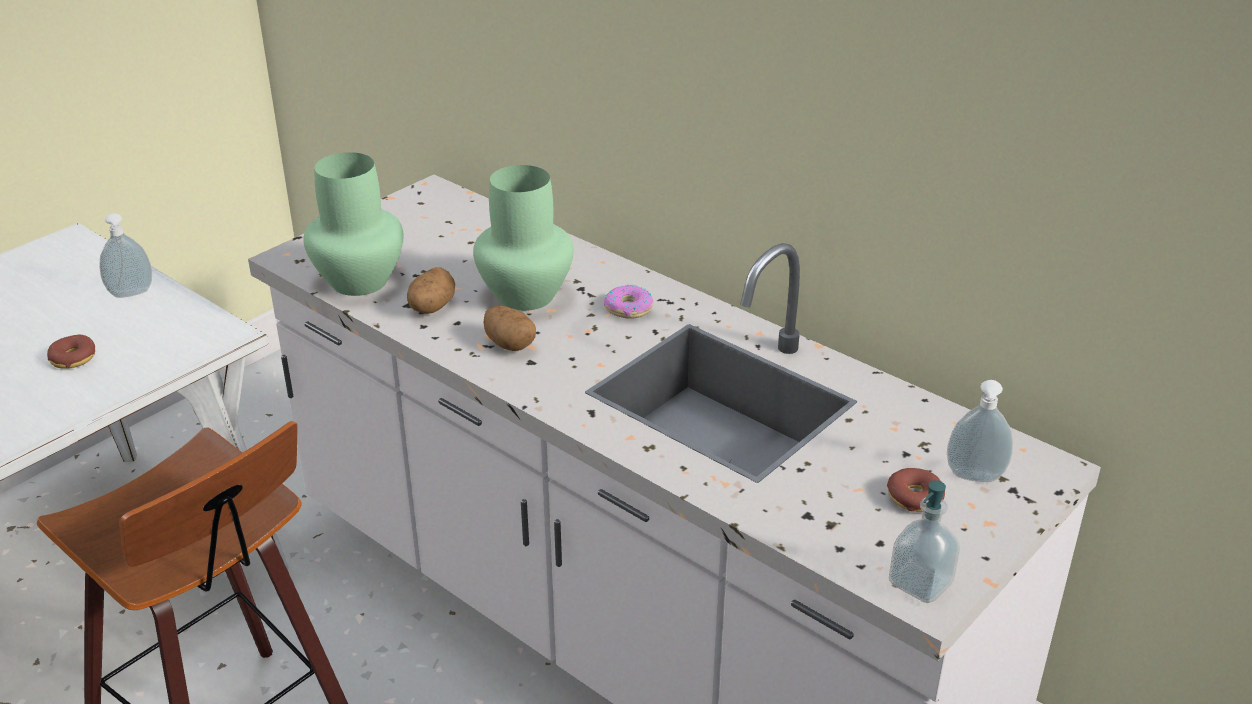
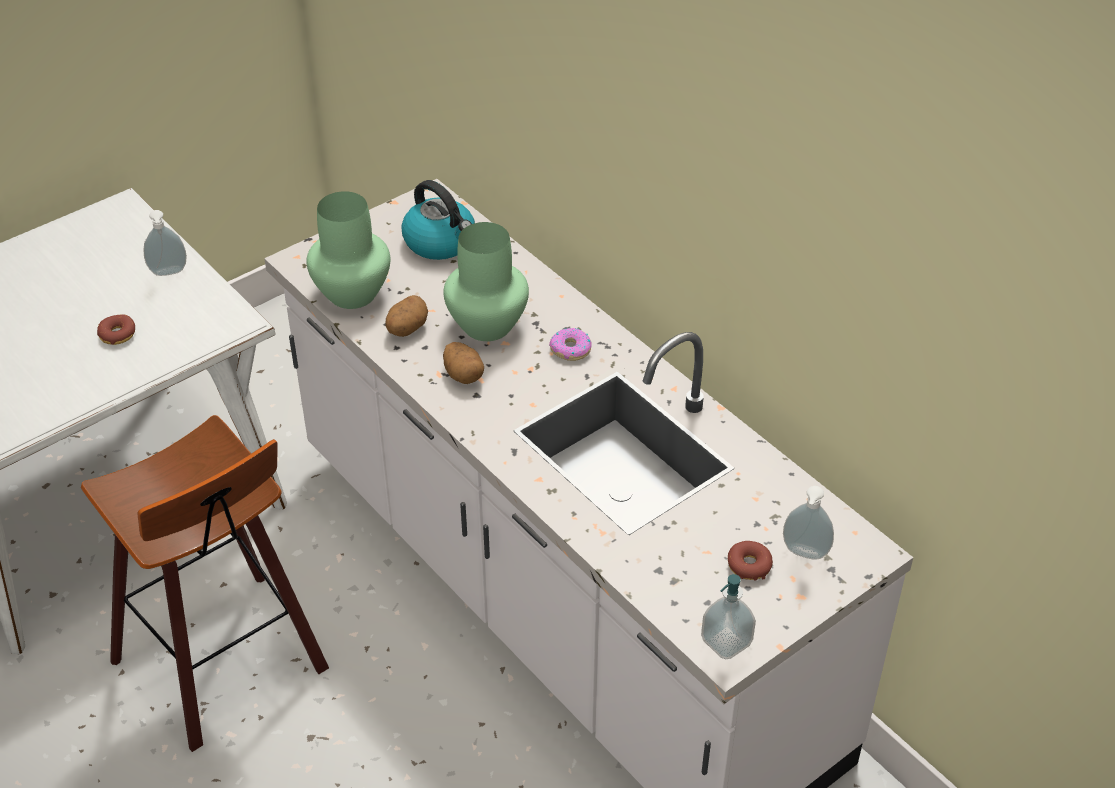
camera: 10 degrees right, 10 degrees up
(452, 227) = (441, 242): none -> kettle

